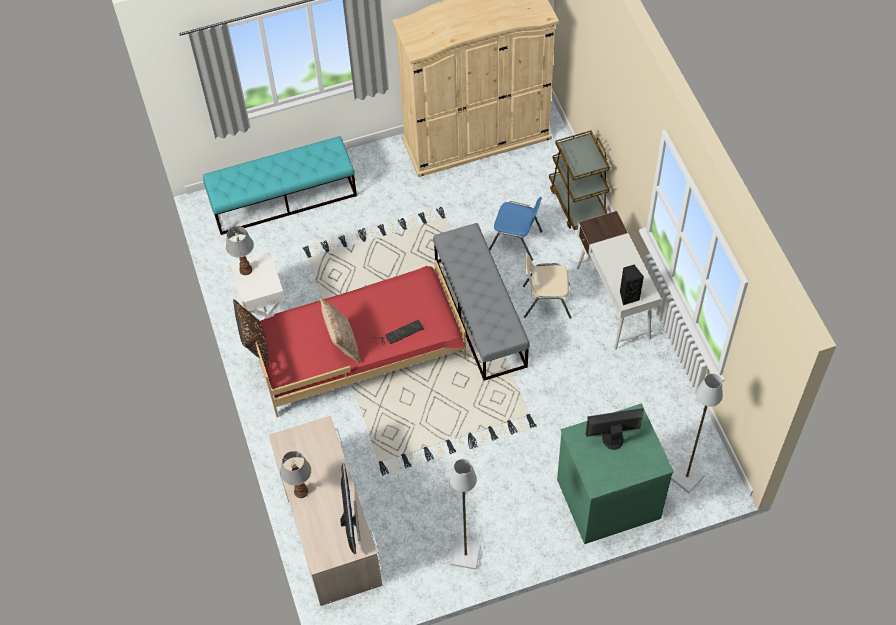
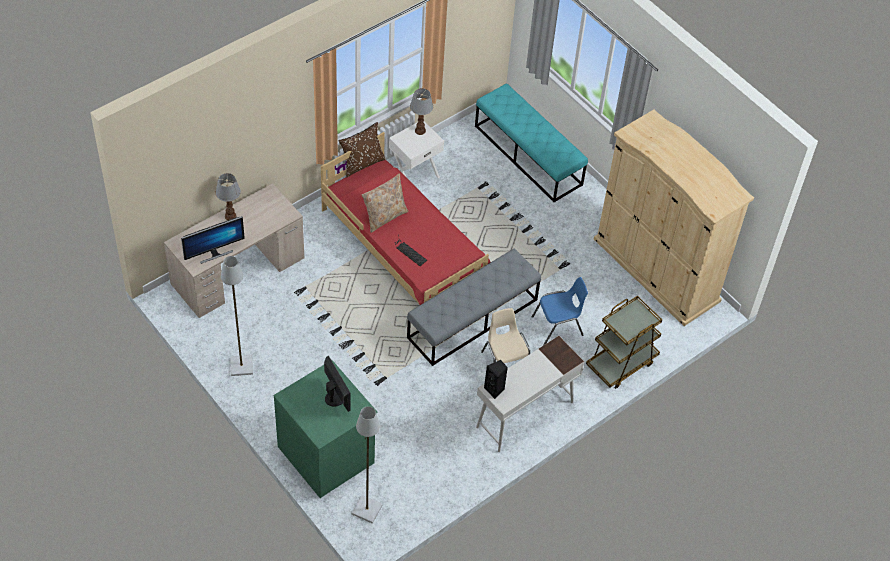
camera: 65 degrees right, 5 degrees down
(516, 241) = (558, 326): blue chair -> blue chair turned 105 degrees counterclockwise

